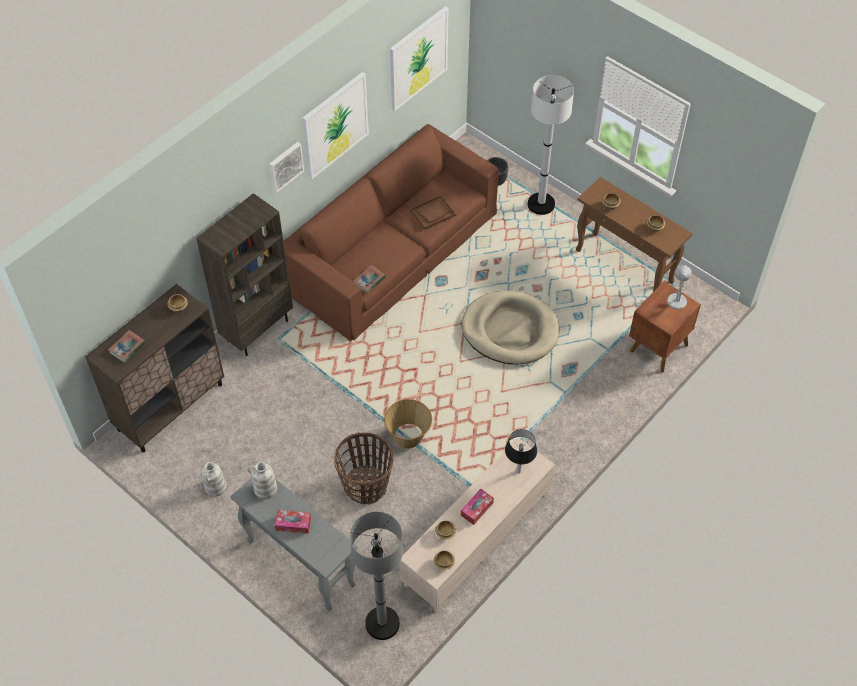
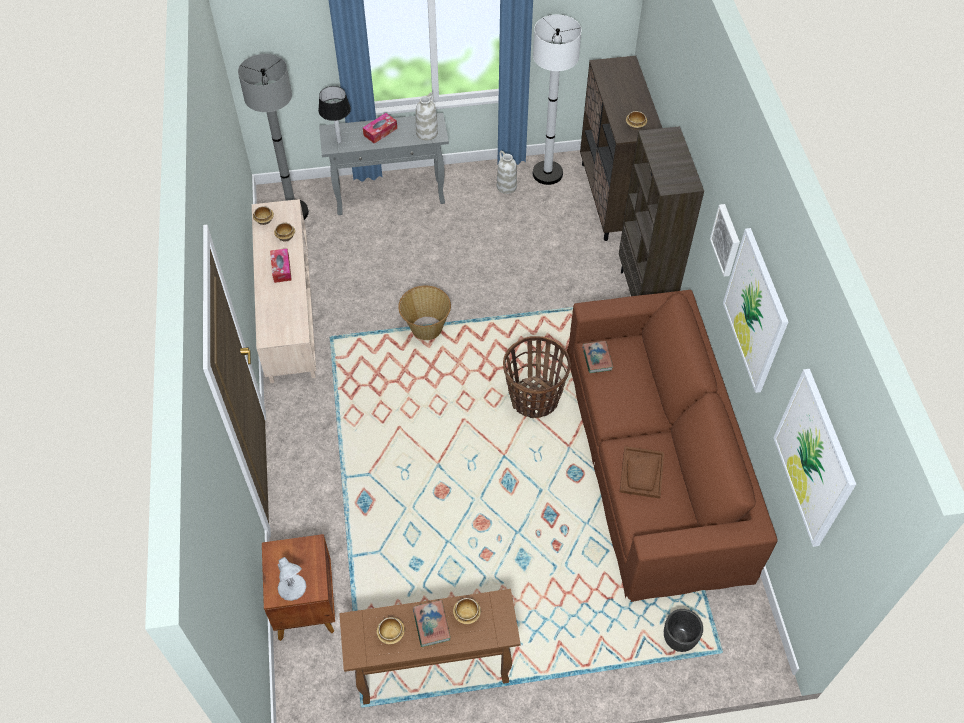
camera: 130 degrees right, 0 degrees up
(127, 348) = (620, 80): book -> book (431, 624)
(366, 485) = (411, 272): basket -> basket (534, 399)
(510, 330) = (458, 488): beige dog bed -> none
(518, 471) = (280, 318): table lamp -> table lamp (339, 141)
(541, 204) = (600, 659): white floor lamp -> white floor lamp (547, 173)

